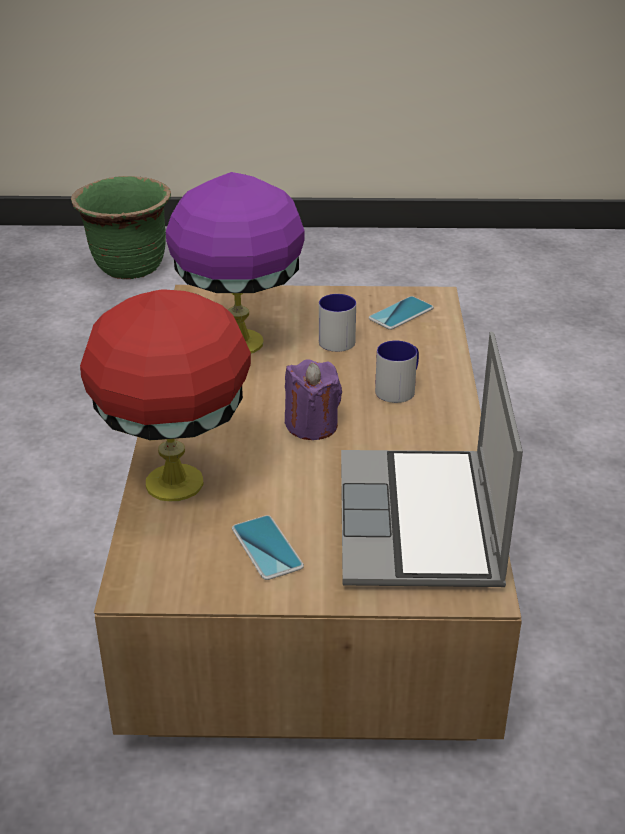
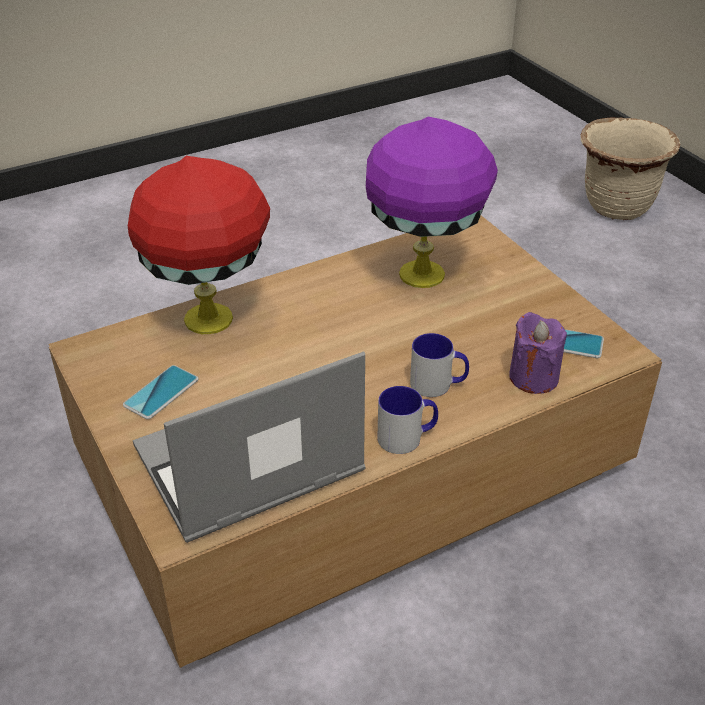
camera: 60 degrees right, 5 degrees up
(129, 268) = (616, 206): green planter -> beige planter
(312, 425) = (337, 356): purple candle -> purple candle (533, 377)
(338, 338) = (484, 322): mug -> mug (407, 437)

